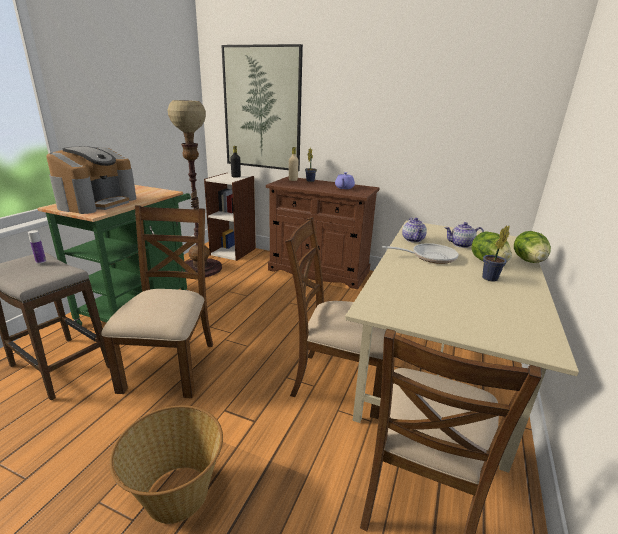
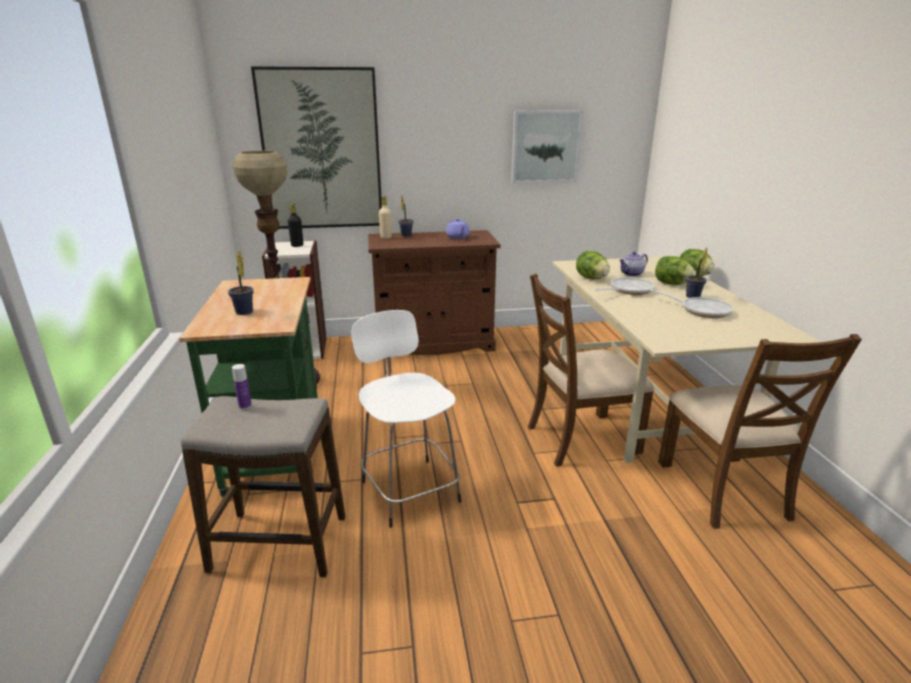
camera: 30 degrees left, 0 degrees up
(97, 203) = (244, 313): coffee machine -> potted plant
(171, 365) = (409, 489): brown chair -> white stool
(176, 495) = (567, 580): basket -> none
(413, 240) = (591, 278): teapot -> lettuce
(441, 118) = (545, 147): none -> picture
(474, 293) = (701, 310): none -> frying pan

